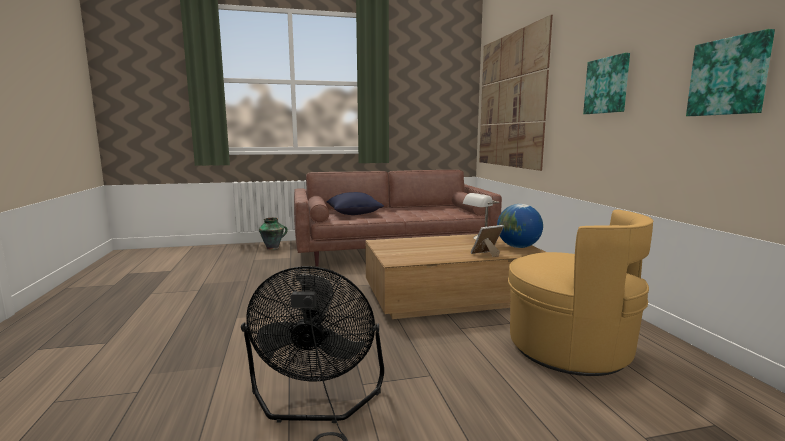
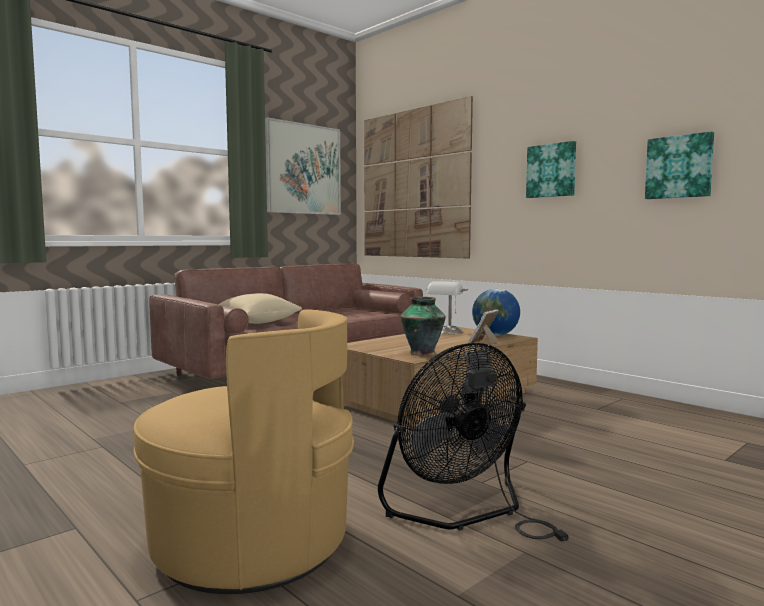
camera: 30 degrees left, 5 degrees down
(273, 248) = (123, 385): vase -> vase (423, 353)
(354, 214) = (256, 322): blue pillow -> beige pillow
(426, 92) = (303, 169): none -> picture
(568, 347) = (595, 418): beige armchair -> beige armchair (250, 542)

